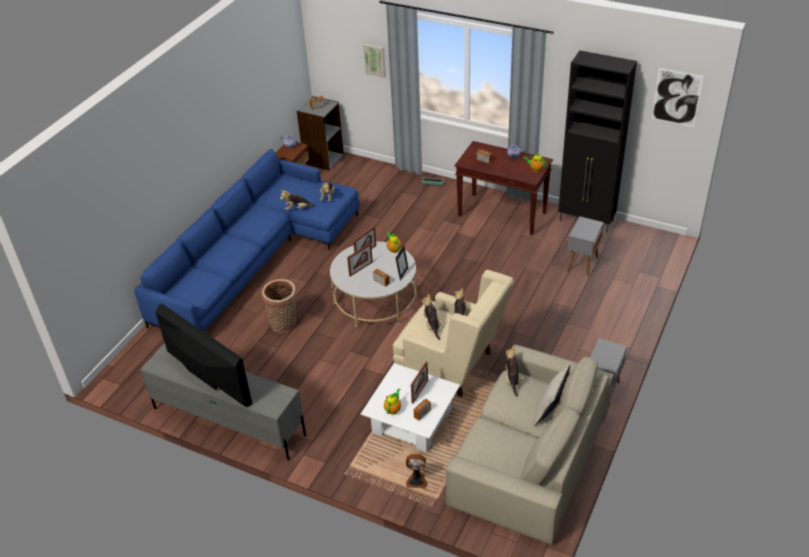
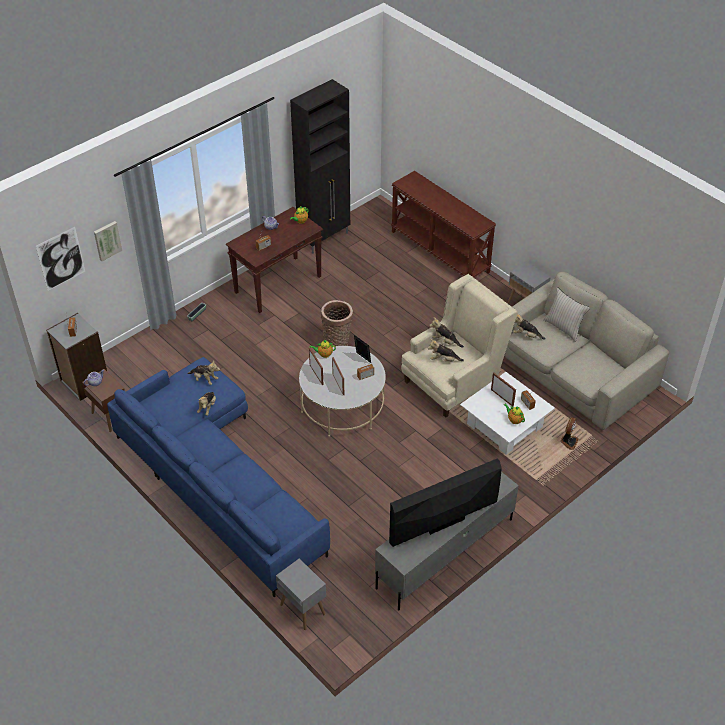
camera: 70 degrees left, 5 degrees up
(284, 324) = (336, 480): basket -> basket (337, 342)
(582, 263) = (377, 261): grey side table -> grey side table (302, 609)
(635, 302) = (440, 251): none -> brown console table
(676, 97) = (360, 89): picture -> picture (61, 259)

